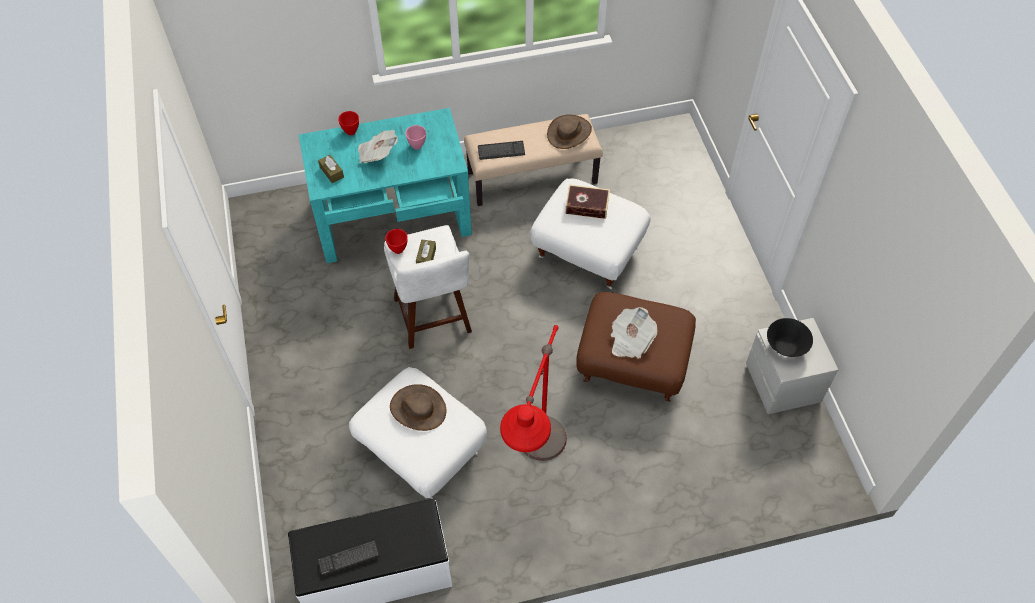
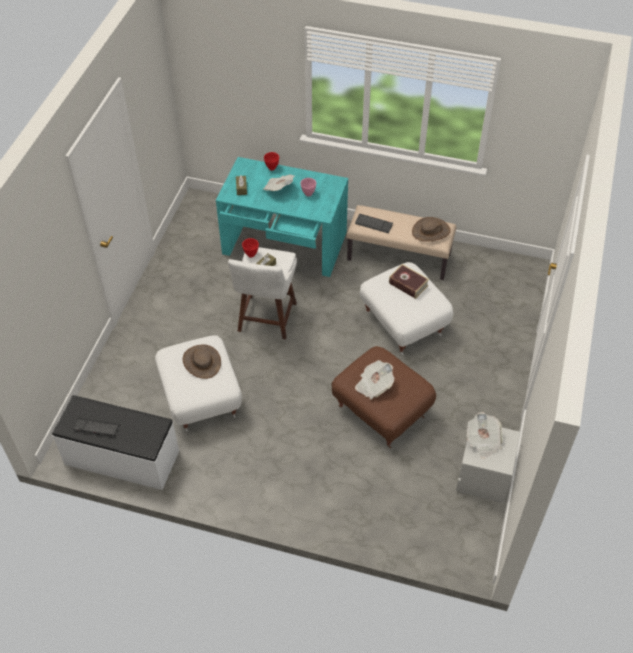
camera: 30 degrees right, 5 degrees down
(535, 469) = (265, 446): red floor lamp -> none
(785, 347) = (483, 441): black bowl -> newspaper

